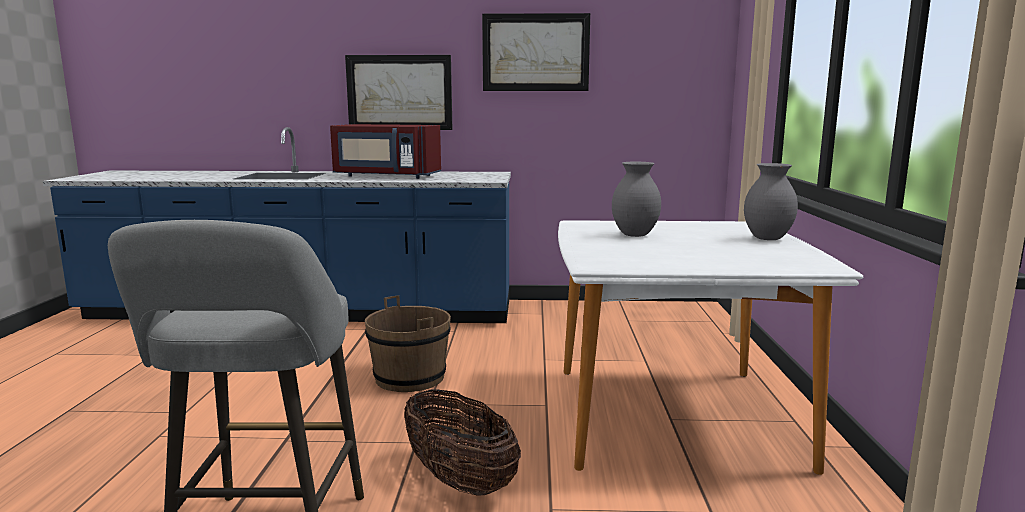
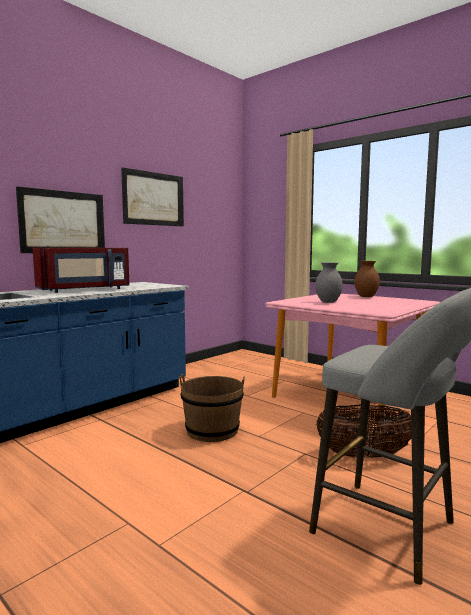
camera: 50 degrees left, 5 degrees down
(673, 415) = (349, 396): white dining table -> pink dining table
(768, 238) = (366, 296): grey vase -> brown vase

